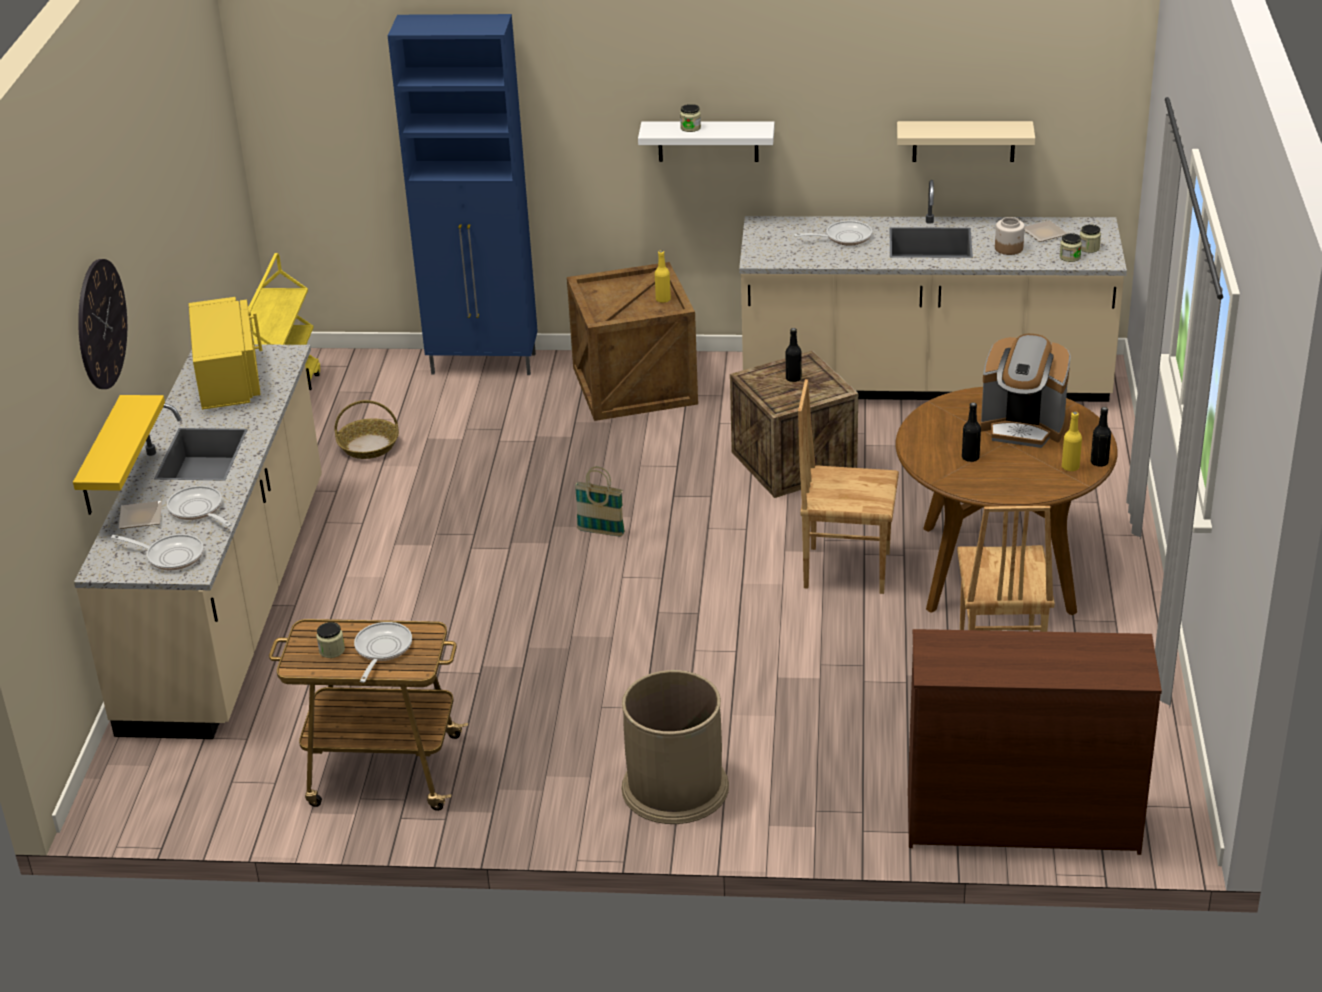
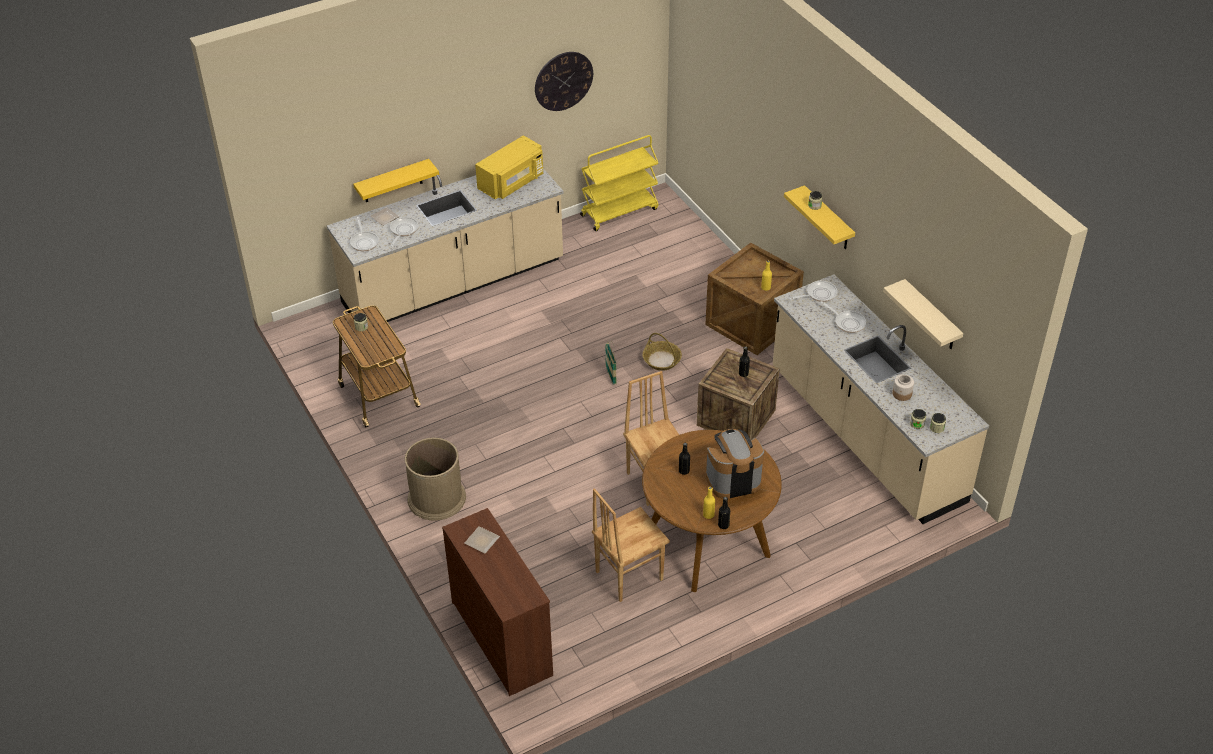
camera: 55 degrees right, 10 degrees up
(101, 324) = (420, 122): wall clock -> wall clock (563, 81)
(369, 446) = (611, 259): basket -> basket (662, 360)
(381, 650) = (372, 342): frying pan -> frying pan (818, 294)
(485, 364) = (719, 259): blue cabinet -> none
(708, 141) = (828, 219): white shelf -> yellow shelf
(1023, 427) = (733, 480): coffee machine -> coffee machine turned 90 degrees clockwise
(1044, 234) = (934, 402): plate -> plate (480, 541)

